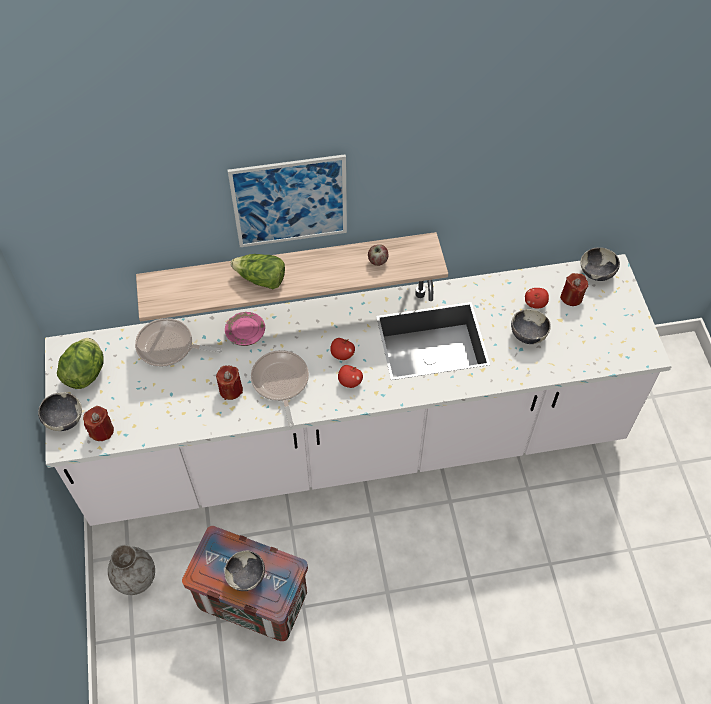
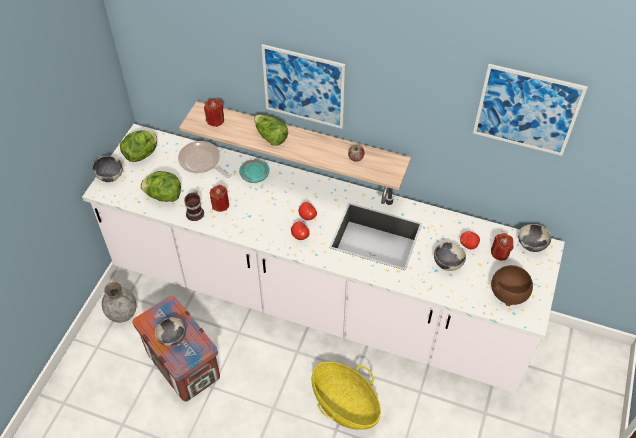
camera: 30 degrees right, 5 degrees down
(101, 430) = (126, 192): red candle -> red candle (215, 120)
(152, 412) = (163, 196): none -> lettuce
(207, 413) = (196, 212): none -> mug
(245, 333) = (254, 175): pink plate -> turquoise plate
(280, 383) = (254, 215): frying pan -> none
(460, 545) = (344, 404): none -> basket
(576, 127) = (527, 110): none -> picture
(610, 338) = (509, 294): none -> brown bowl

